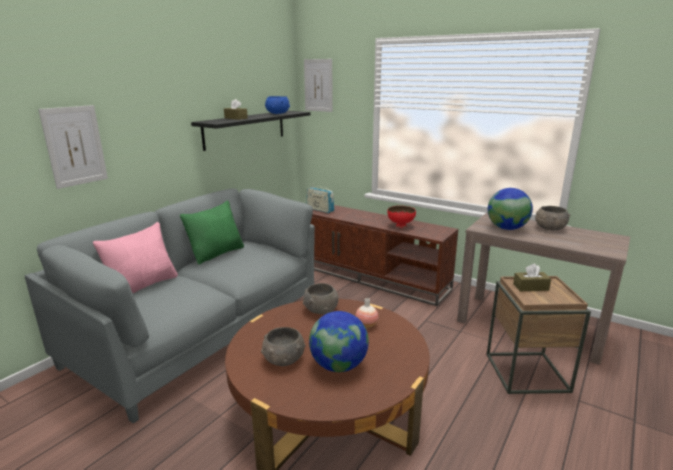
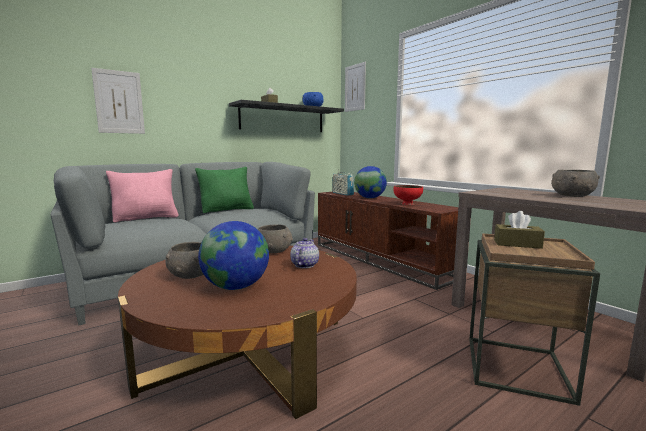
camera: 20 degrees right, 10 degrees down
(366, 325) = (304, 265): vase -> teapot
(507, 228) = (511, 193): globe -> globe (370, 198)

